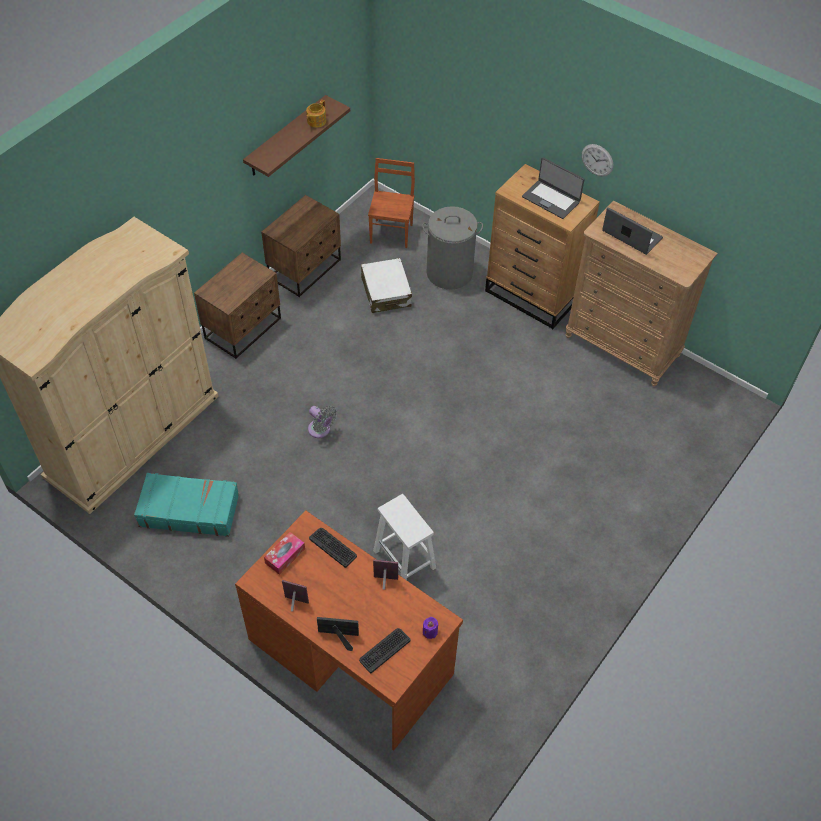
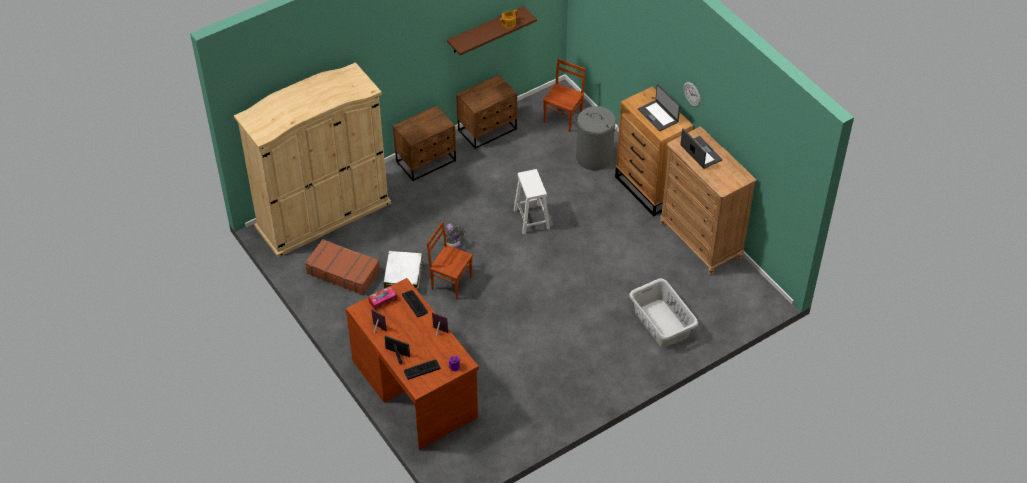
camera: 20 degrees right, 5 degrees down
(189, 510) = (343, 272): turquoise suitcase -> brown suitcase
(340, 485) = (451, 282): none -> brown chair
(386, 292) = (540, 160): white suitcase -> white suitcase (403, 277)
(405, 560) = (476, 341): white stool -> white stool (532, 219)
(627, 468) = (661, 324): none -> grey laundry basket

